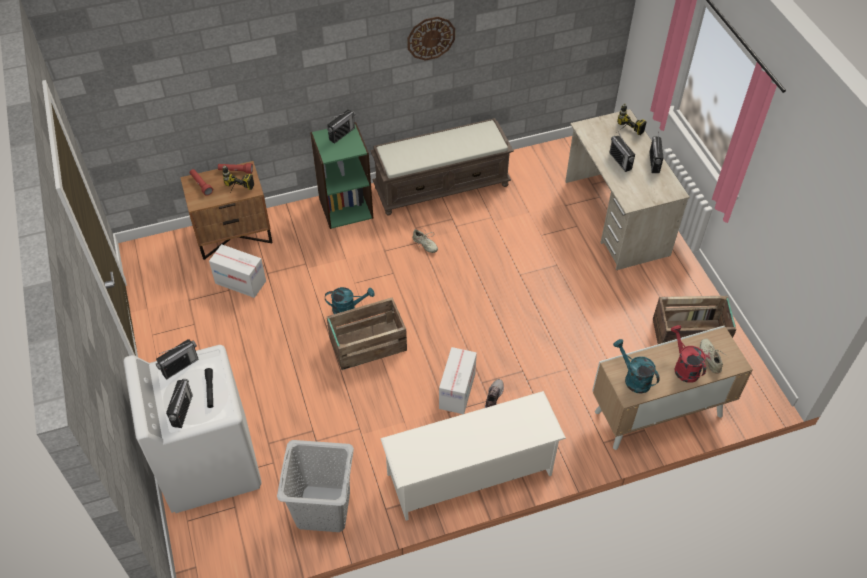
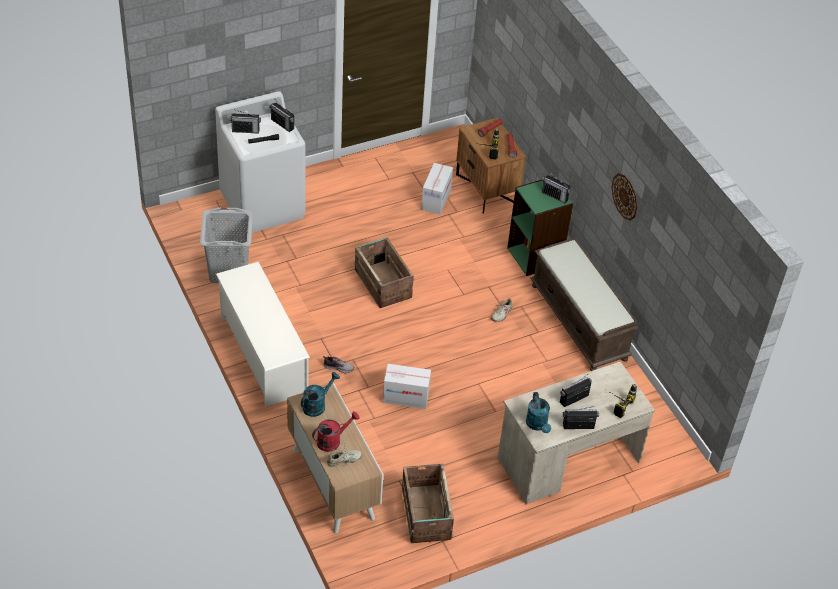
camera: 80 degrees right, 5 degrees down
(348, 309) = (418, 268): turquoise watering can -> turquoise watering can (538, 425)
(457, 391) = (342, 343): cardboard box -> cardboard box (405, 397)

